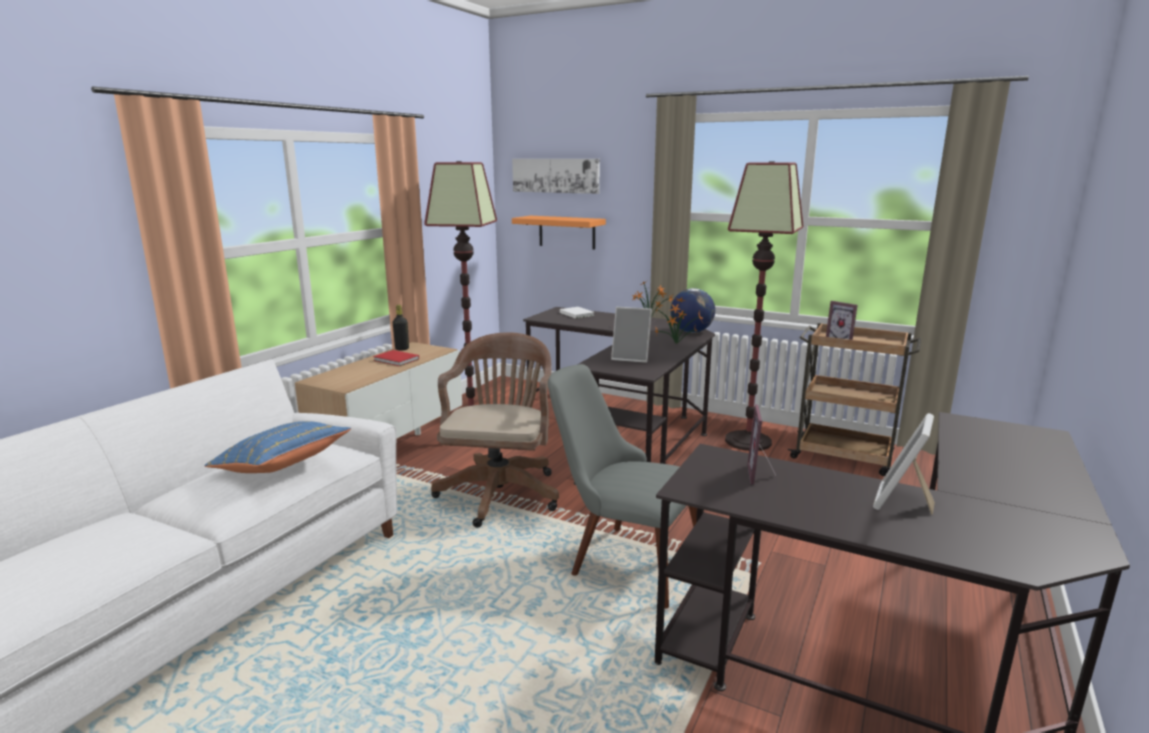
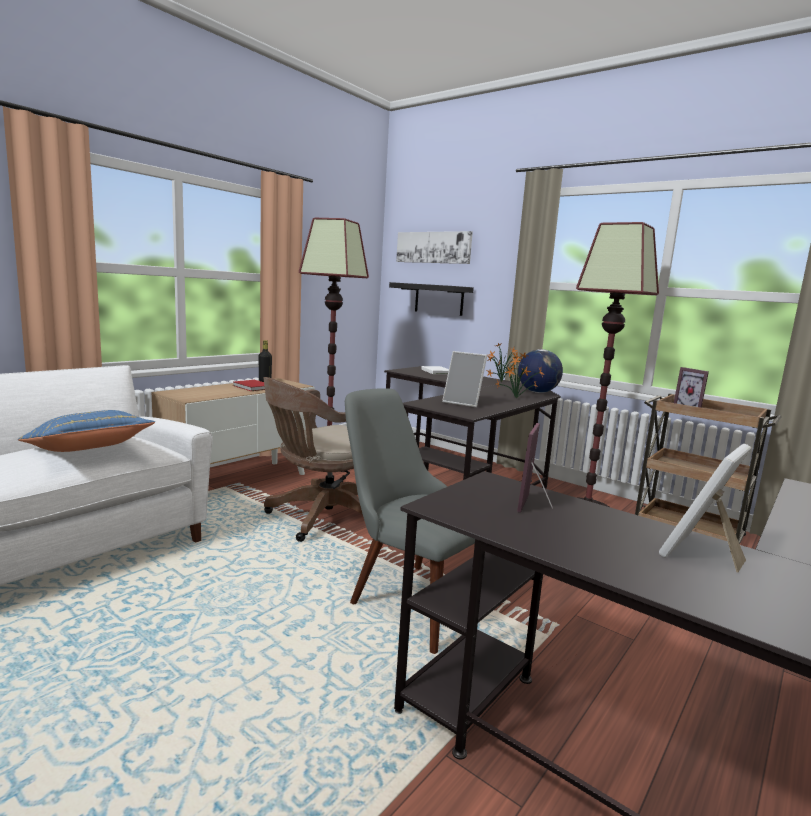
camera: 10 degrees right, 5 degrees down
(501, 491) = (322, 518): brown office chair -> brown office chair turned 150 degrees counterclockwise
(567, 232) = (439, 299): orange shelf -> black shelf

